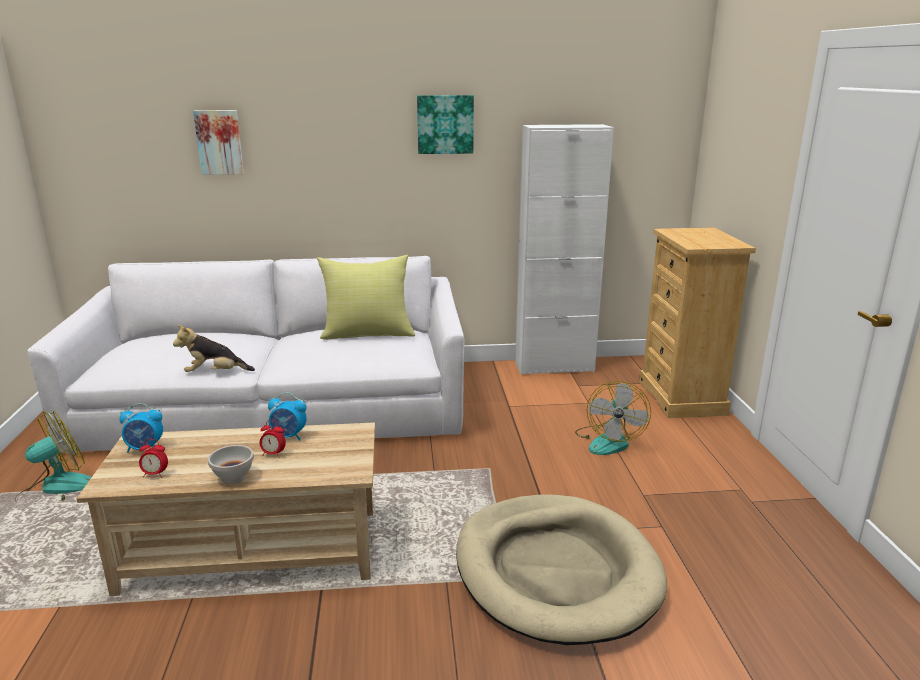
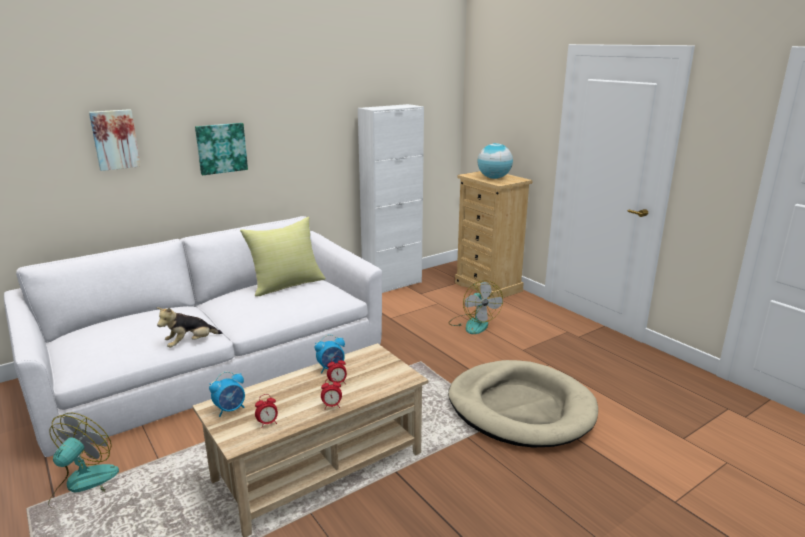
camera: 30 degrees left, 0 degrees up
(234, 477) = (332, 406): white bowl -> alarm clock
(445, 124) = (303, 111): picture -> picture (221, 148)
(699, 238) = (494, 178): none -> globe

